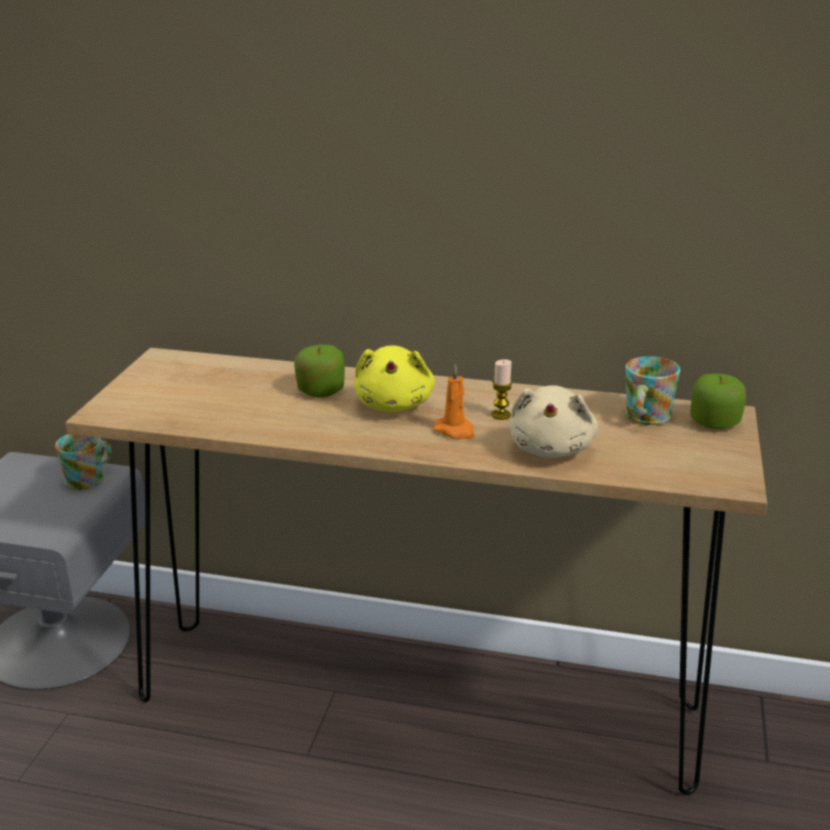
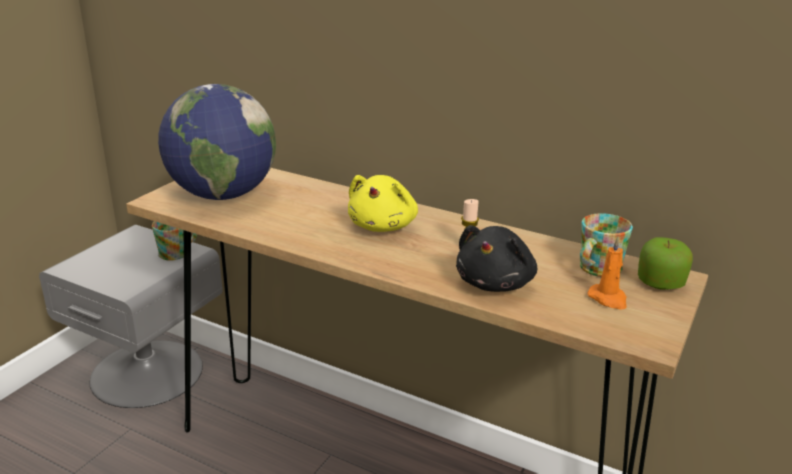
camera: 15 degrees right, 0 degrees up
(180, 395) = (222, 195): none -> globe
(320, 391) = (331, 206): apple -> none
(455, 431) = (421, 255): orange candle -> orange candle (608, 299)
(552, 448) = (496, 283): beige plush toy -> black plush toy

